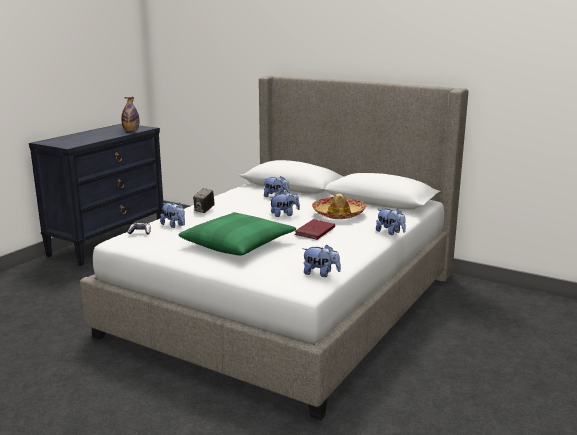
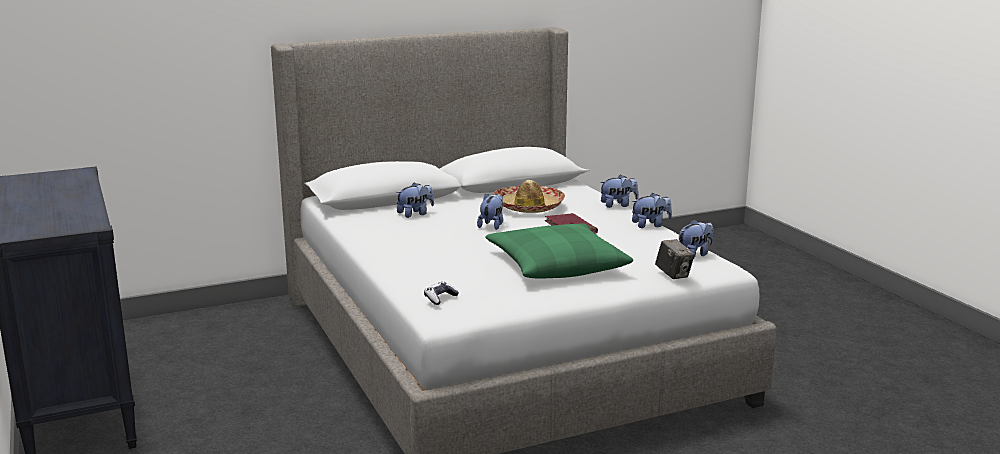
camera: 55 degrees left, 0 degrees up
(131, 131) = (77, 181): bottle -> none
(174, 225) = (438, 279): plush toy -> plush toy (650, 225)
(204, 210) = (403, 253): camera -> camera (673, 275)

